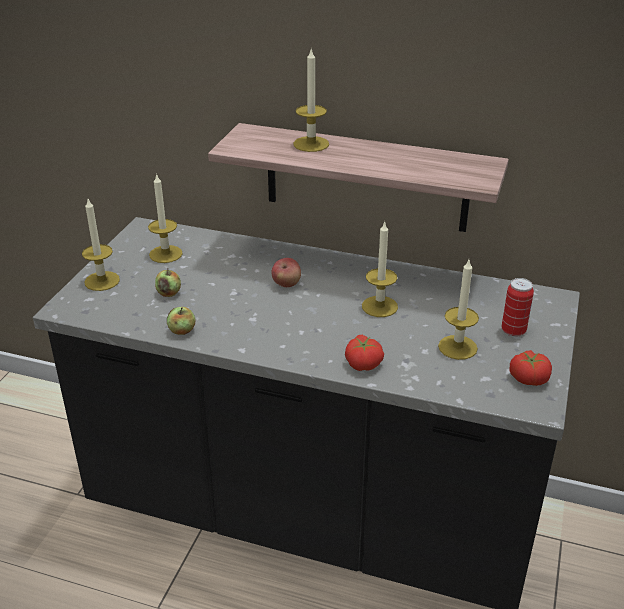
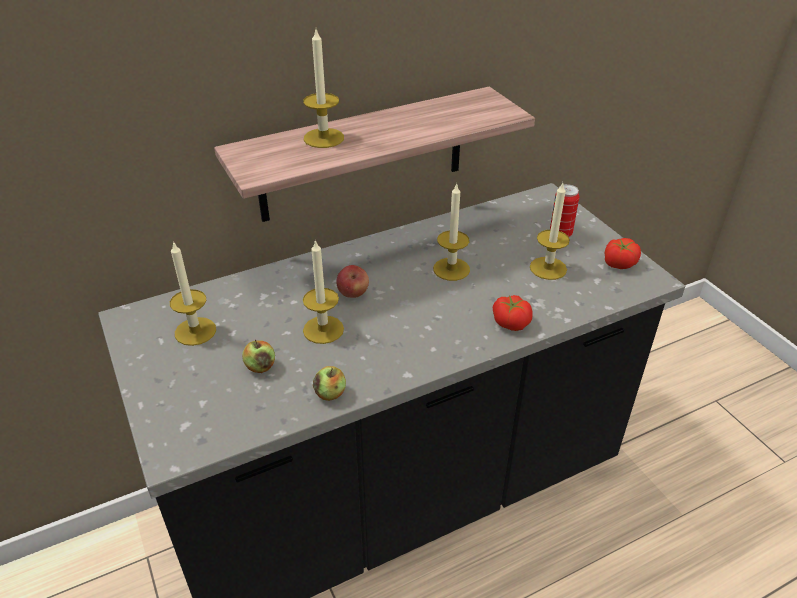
camera: 45 degrees left, 5 degrees up
(102, 281) = (169, 398): candle -> candle (323, 329)

